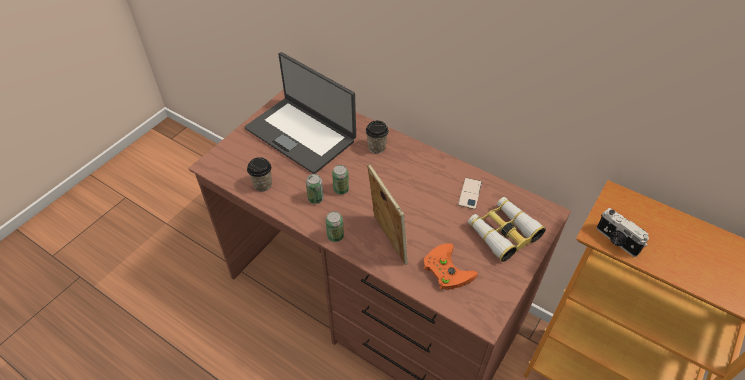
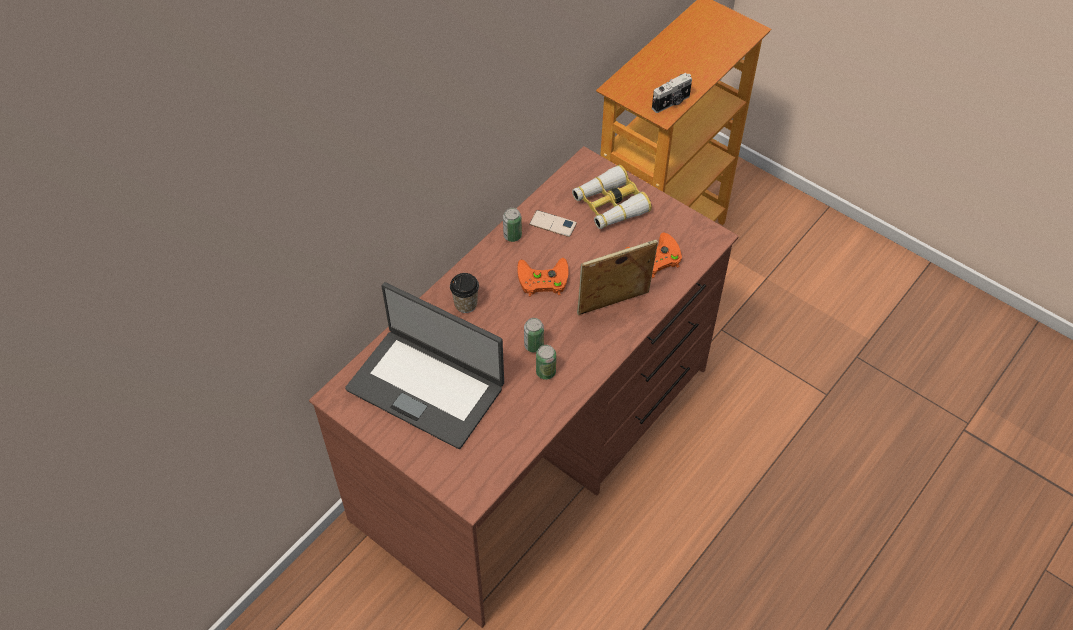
camera: 85 degrees left, 5 degrees up
(262, 185) = (516, 430): cup -> none
(301, 134) = (426, 387): laptop -> laptop turned 75 degrees clockwise
(335, 236) = (605, 354): can -> can (512, 236)
(407, 190) = (541, 280): none -> orange game controller

